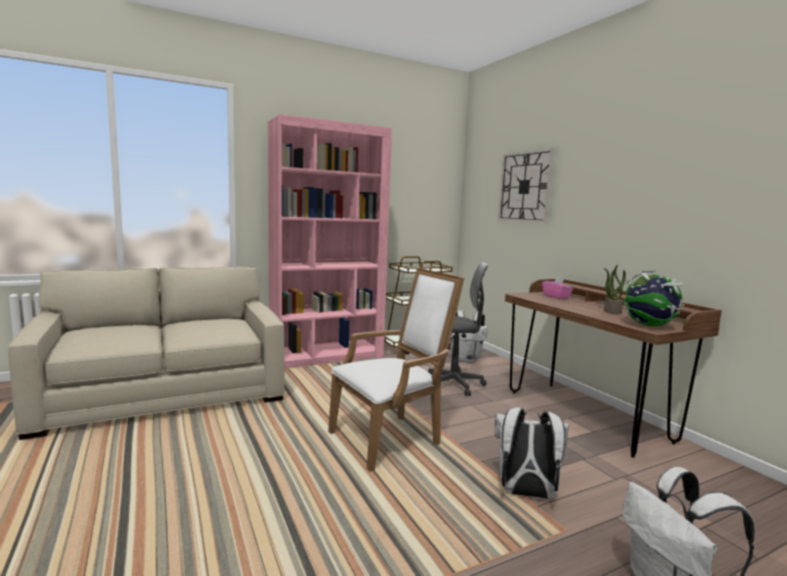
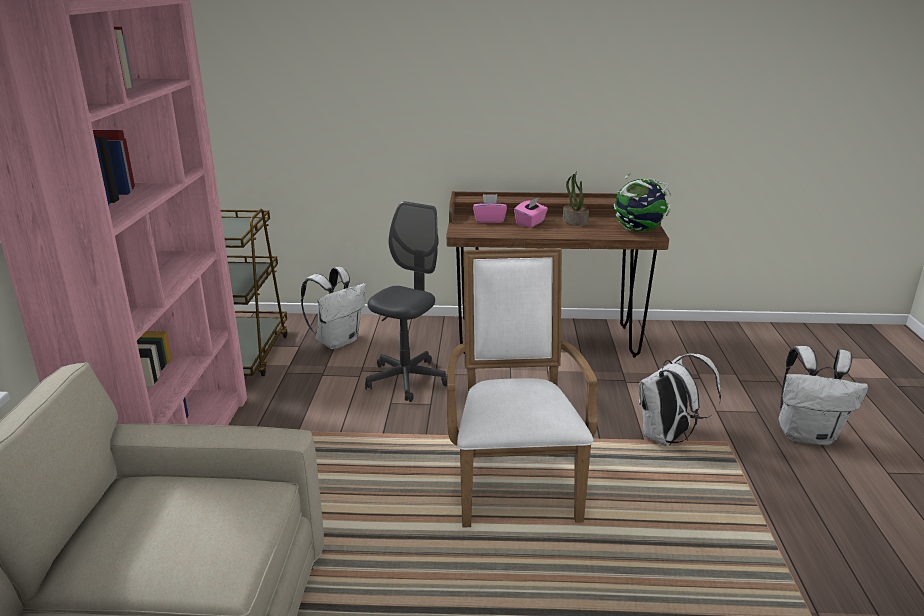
camera: 60 degrees left, 15 degrees up
(525, 187) = (359, 64): wall clock -> none
(578, 303) = (530, 223): none -> pink tissue box

